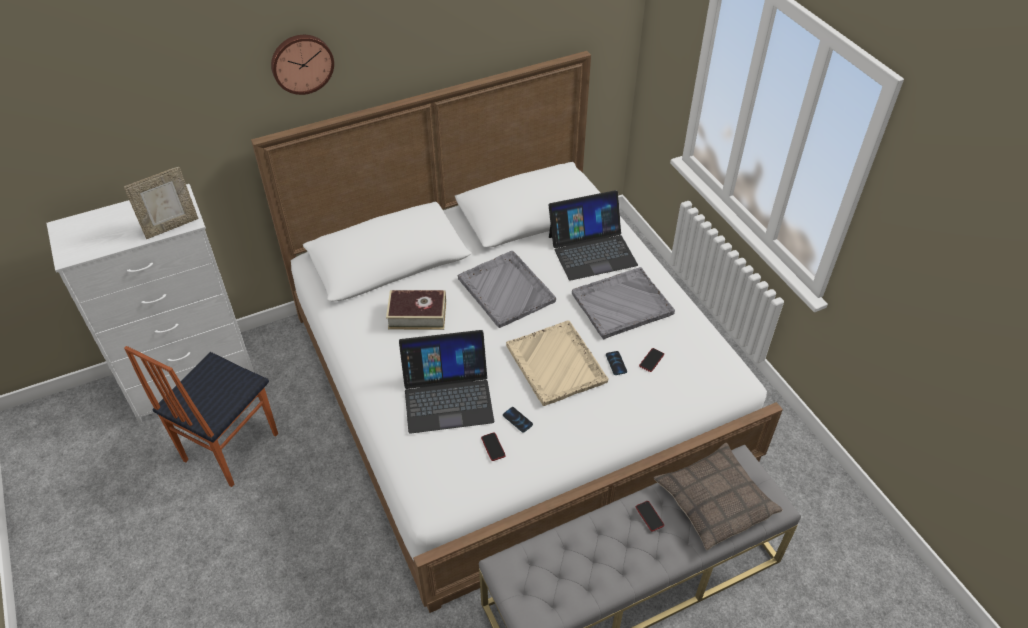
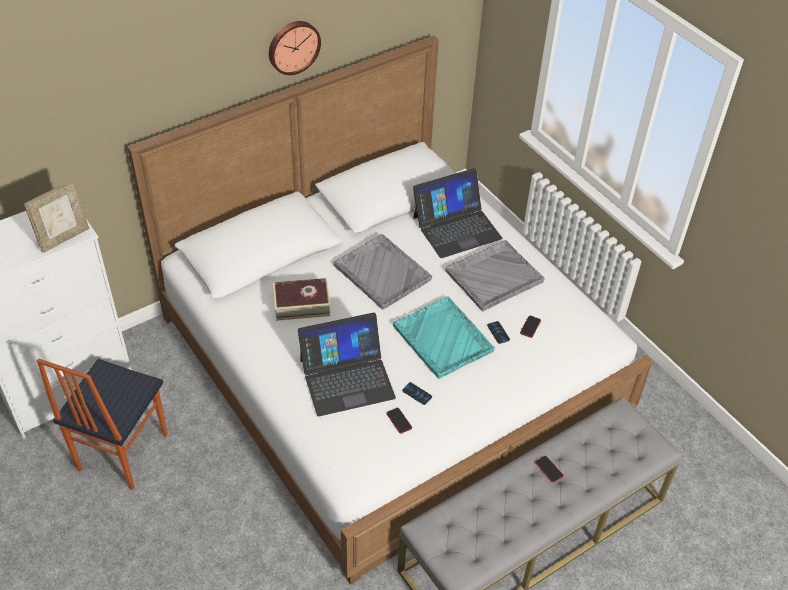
camera: 10 degrees left, 0 degrees up
(301, 63) = (175, 69): wall clock -> wall clock (293, 46)
(556, 364) = (443, 339): beige tray -> turquoise tray
(714, 501) = (604, 449): pillow -> none

